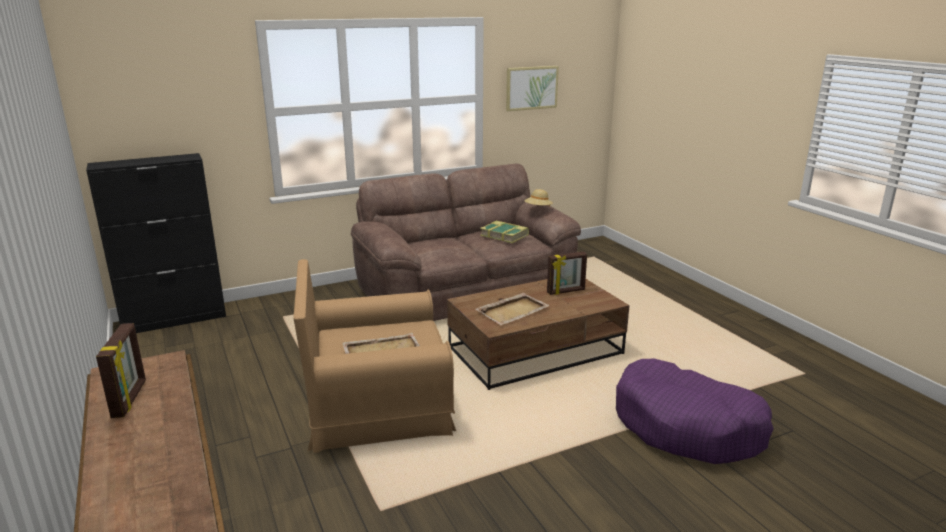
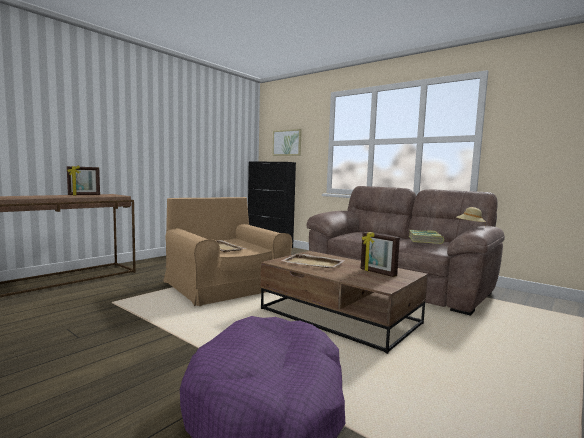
camera: 65 degrees right, 15 degrees down
(531, 88) = (541, 130): picture -> picture (287, 142)

